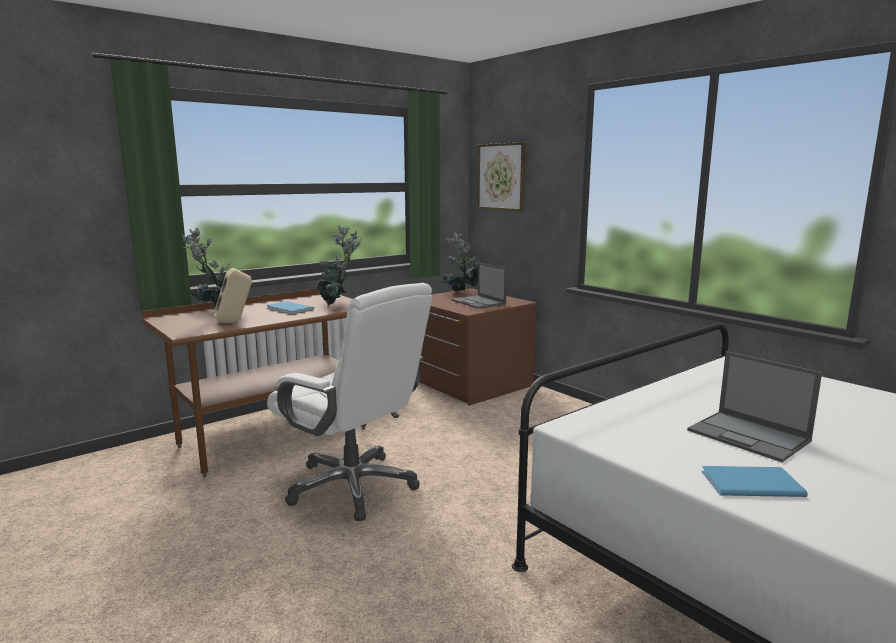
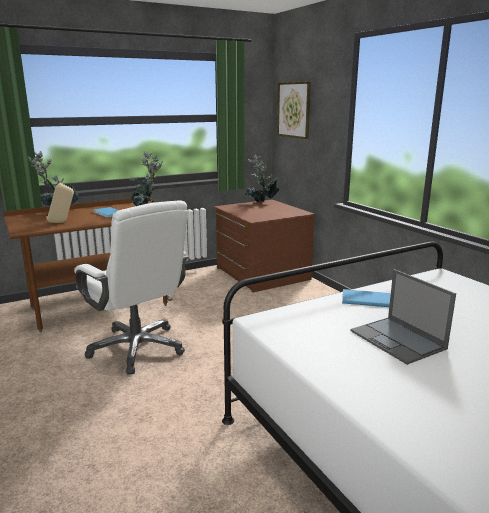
camera: 10 degrees right, 5 degrees up
(479, 302) = (268, 212): laptop -> none
(748, 482) = (364, 379): blue book -> blue book (364, 299)

